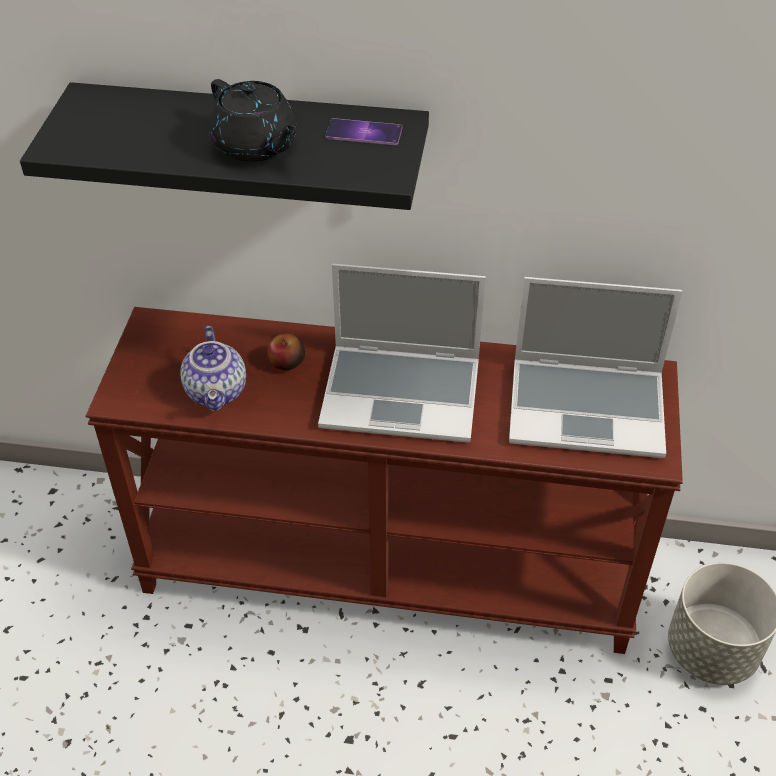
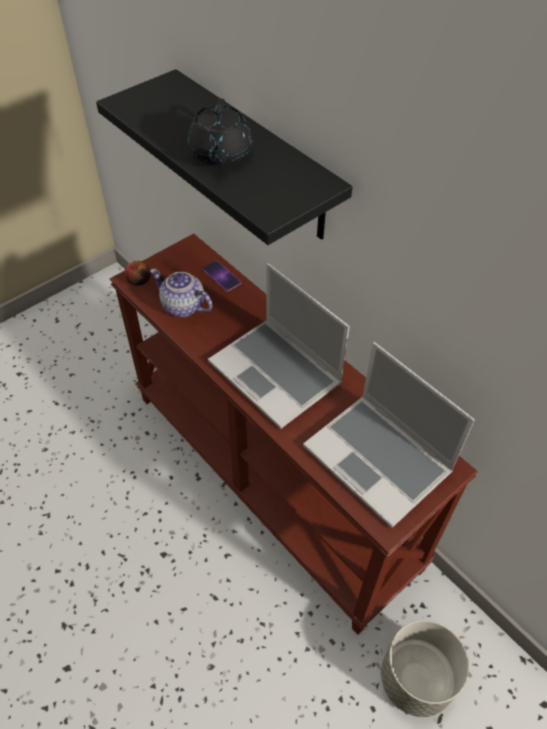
camera: 40 degrees right, 5 degrees up
(218, 392) = (182, 307): teapot -> teapot turned 90 degrees clockwise
(287, 362) = (234, 313): apple -> apple (139, 280)
(364, 132) = (292, 179): phone -> phone (221, 276)

